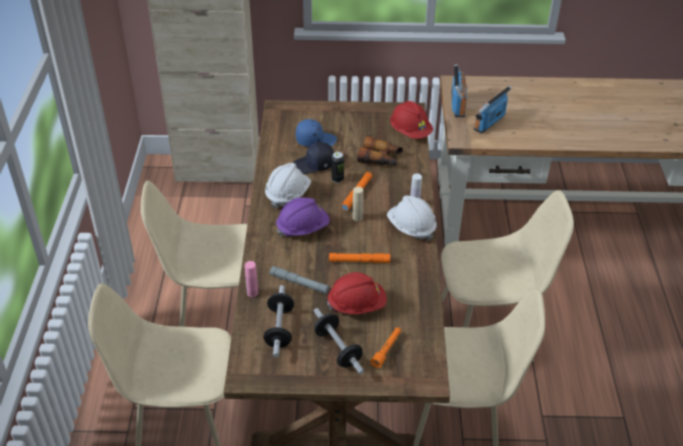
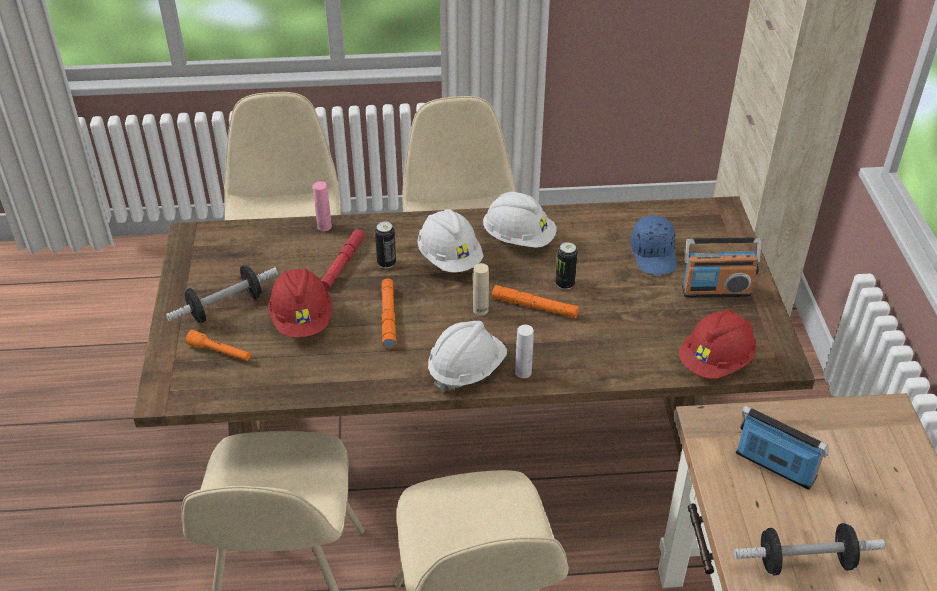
camera: 85 degrees right, 0 degrees up
(279, 329) = (263, 254): dumbbell -> dumbbell (804, 562)
(299, 283) = (342, 264): grey flashlight -> red flashlight
(302, 260) = (386, 263): none -> can
(303, 228) = (450, 258): purple hard hat -> white hard hat
(314, 165) = (592, 258): black cap -> none
(380, 158) = (629, 328): binoculars -> none
(458, 105) = (813, 419): radio -> radio (716, 290)

